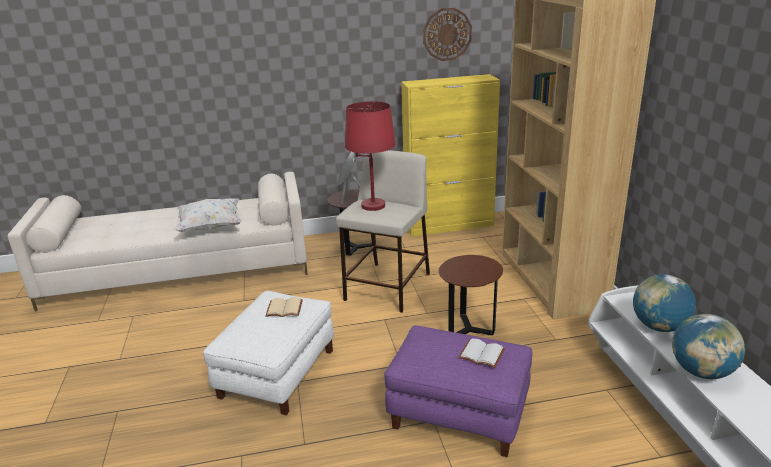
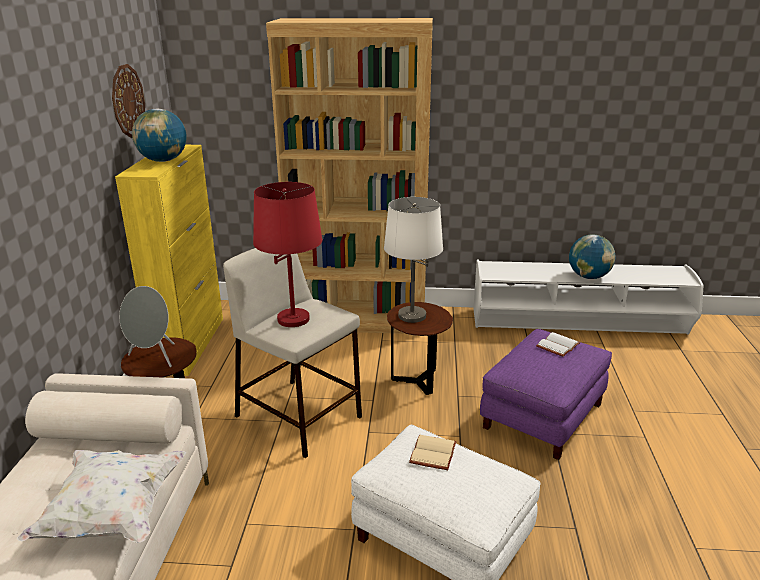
camera: 75 degrees left, 0 degrees up
(469, 265) = (411, 316): none -> white table lamp
(659, 326) = (532, 273): globe -> globe (163, 161)

